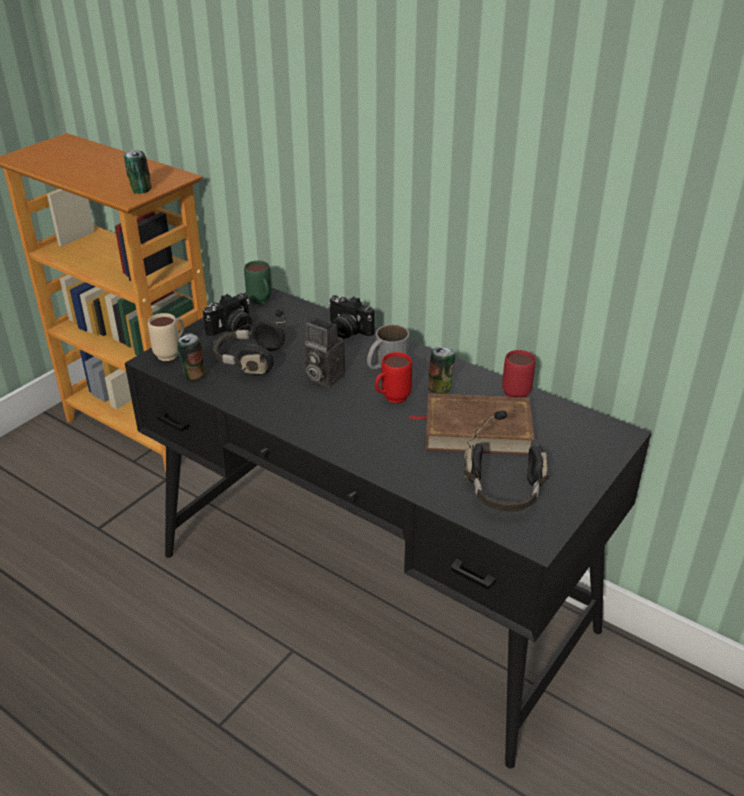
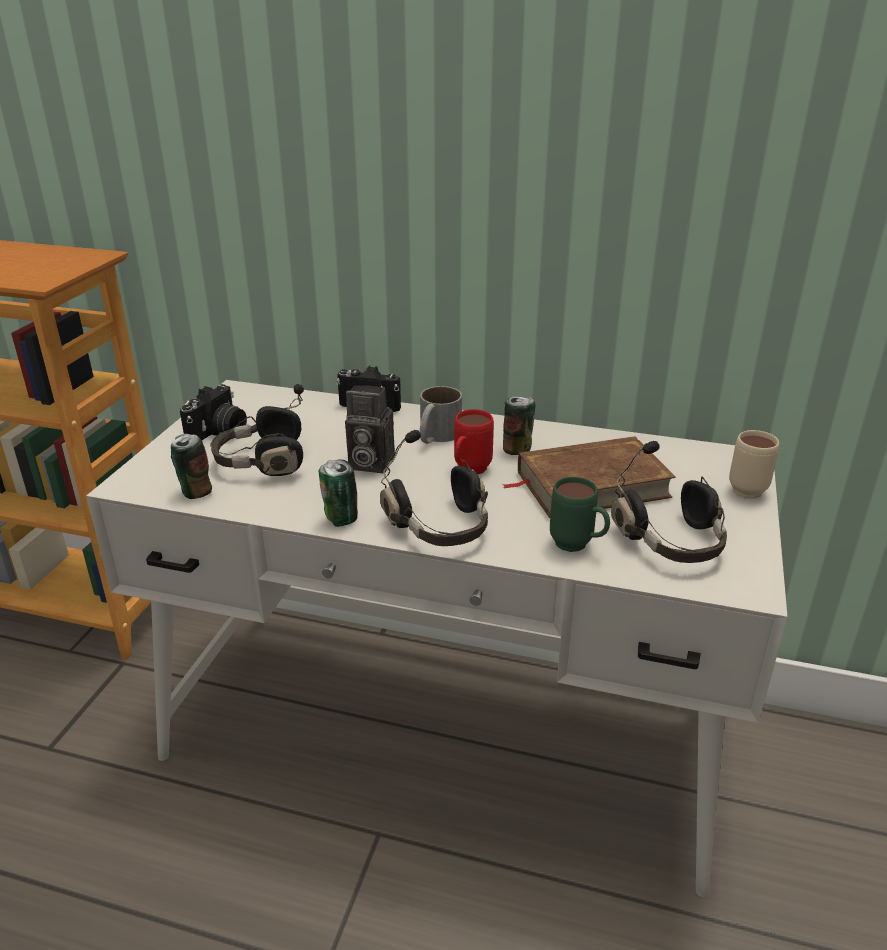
camera: 20 degrees left, 5 degrees down
(140, 190) = (51, 273): can -> can (340, 519)
(172, 353) = (150, 472): beige mug -> beige mug (747, 487)
(261, 302) = (240, 399): green mug -> green mug (578, 547)
(343, 440) = (441, 527): none -> black headphones
(373, 592) = (445, 731): black desk -> white desk
(519, 392) = (606, 437): red mug -> none

